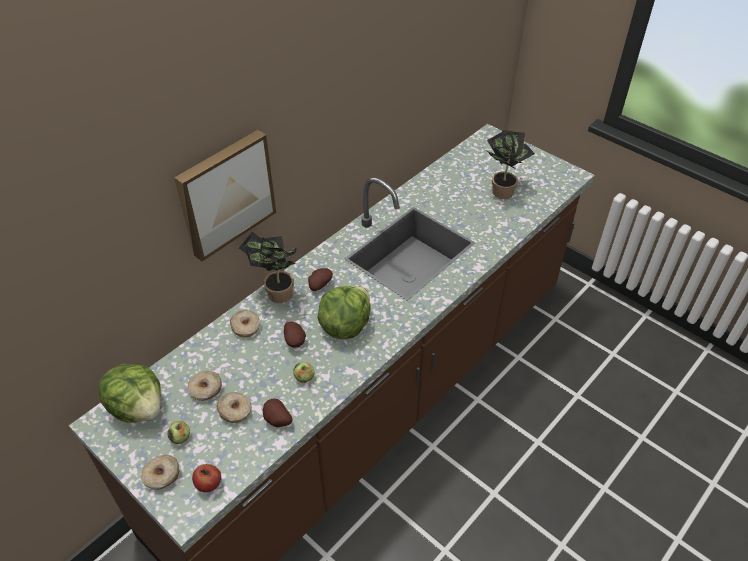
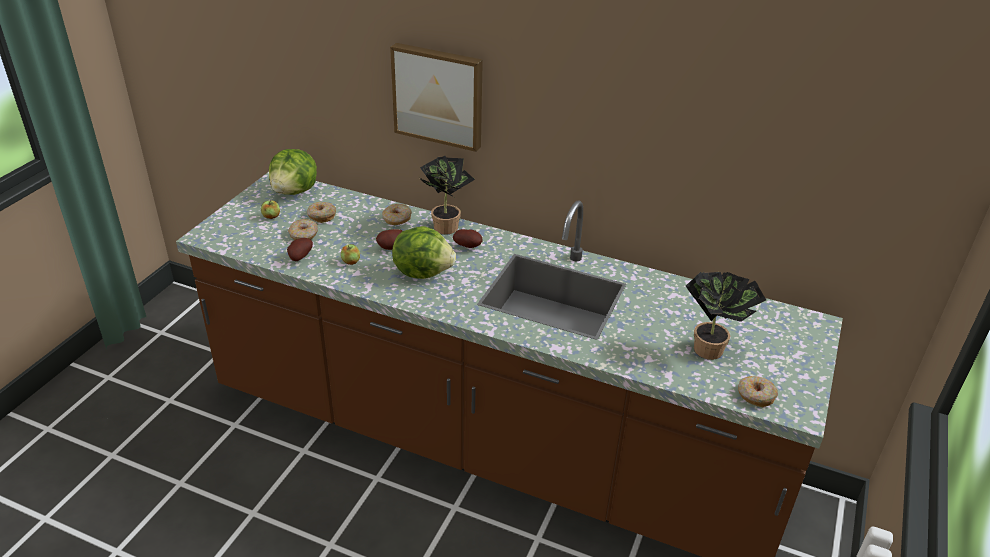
camera: 70 degrees right, 10 degrees down
(162, 476) = (234, 217): donut -> donut (755, 396)
(209, 485) = (230, 240): apple -> none

